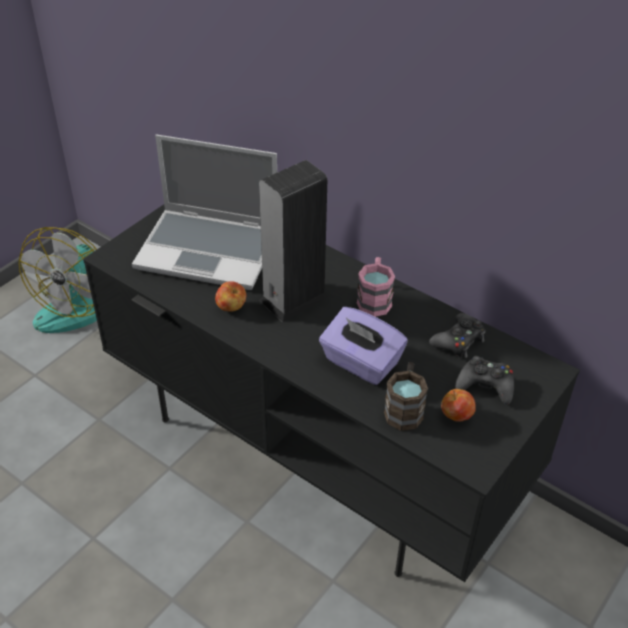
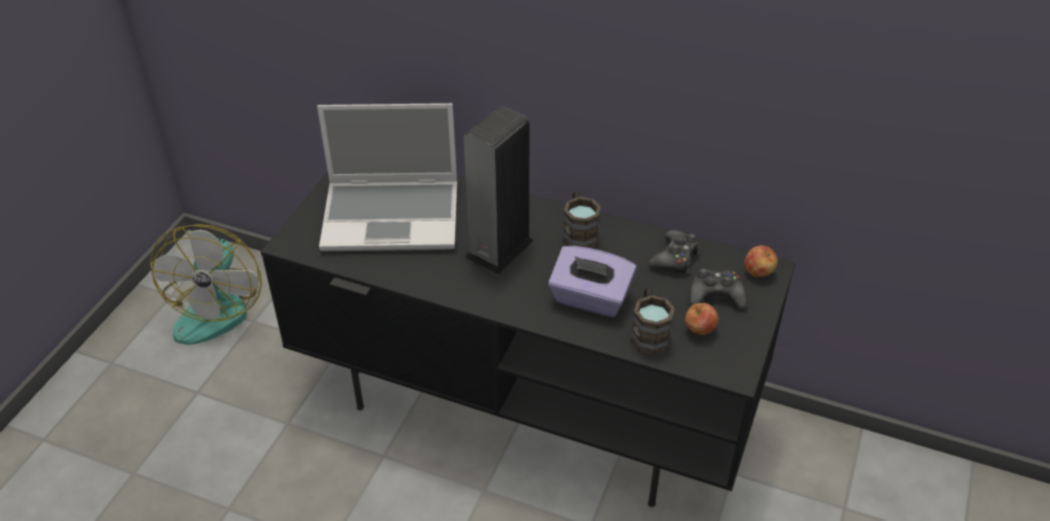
camera: 15 degrees left, 0 degrees up
(231, 307) = (439, 271): apple -> apple (758, 272)
(374, 299) = (579, 233): pink mug -> brown mug

